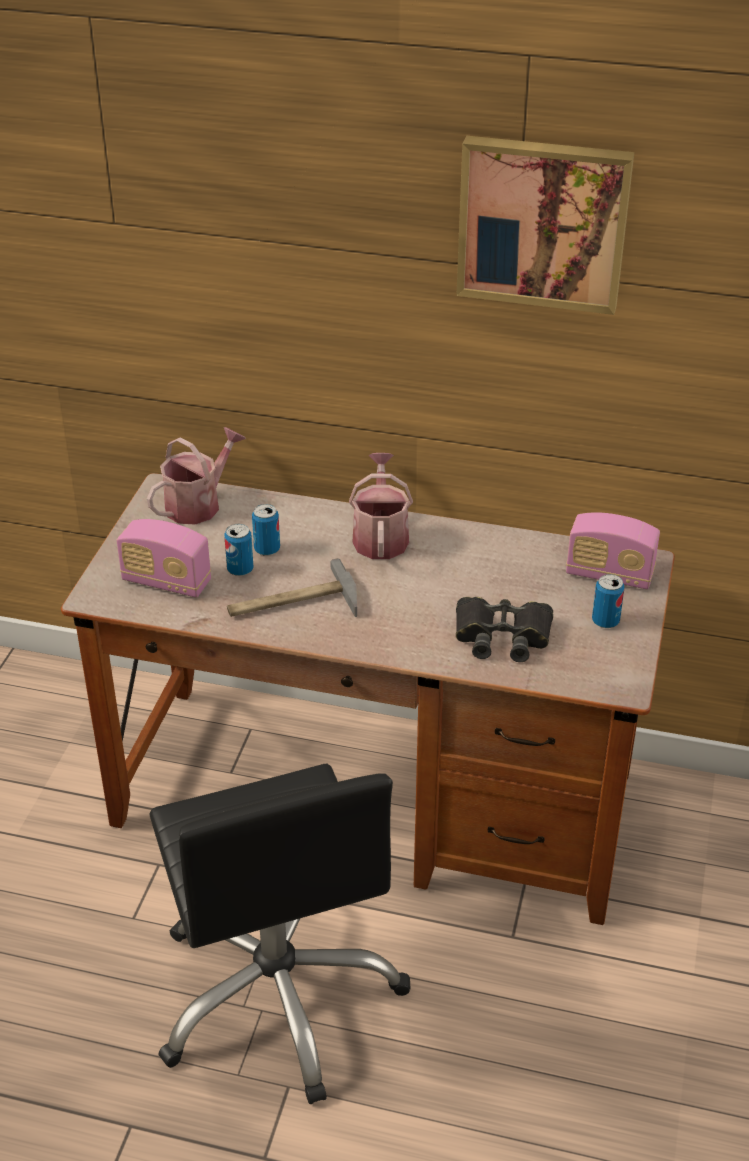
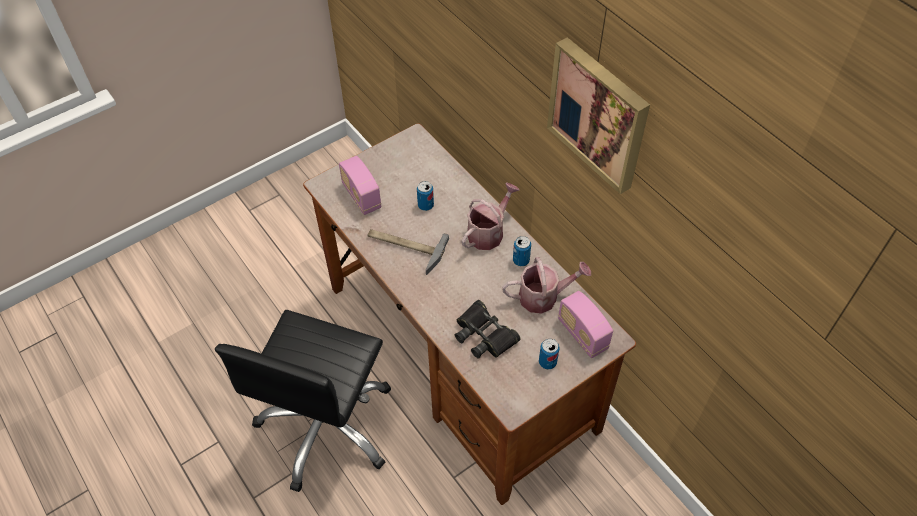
camera: 40 degrees right, 15 degrees up
(198, 504) = (421, 156): watering can -> watering can (543, 296)
(240, 569) = (401, 210): can -> can (521, 260)

